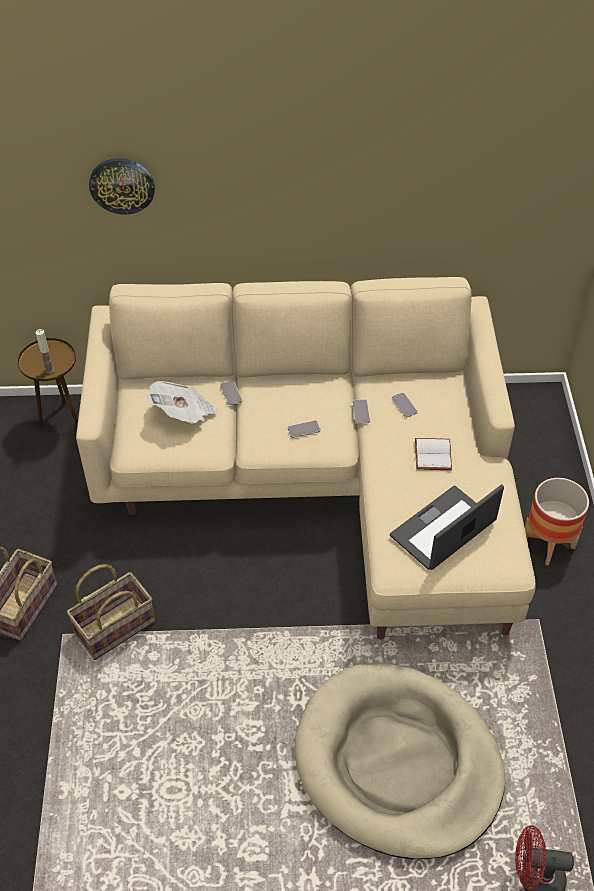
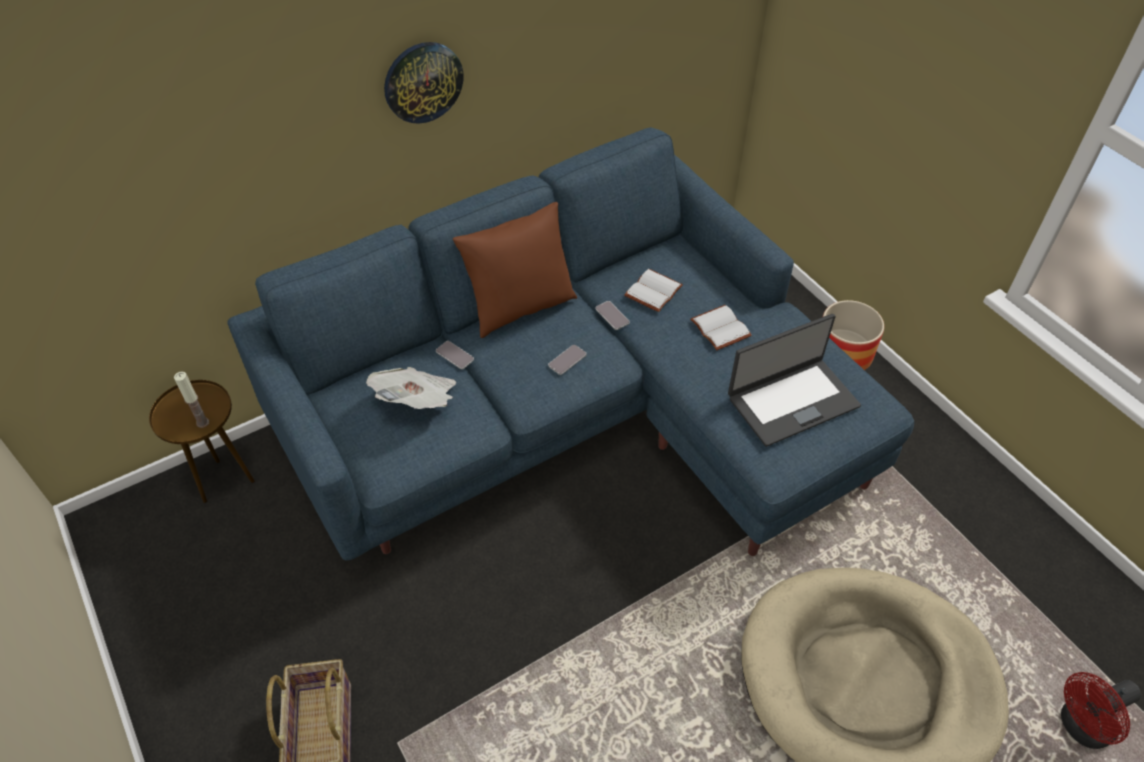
camera: 30 degrees left, 0 degrees up
(114, 626) = (456, 698): basket -> none
(122, 185) = (232, 135): wall clock -> wall clock (423, 82)
(299, 378) = (520, 308): none -> brown pillow
(323, 482) = (577, 417): beige sofa -> blue sofa
(404, 405) = (652, 290): phone -> white book
(444, 530) = (792, 401): laptop -> laptop turned 135 degrees counterclockwise

